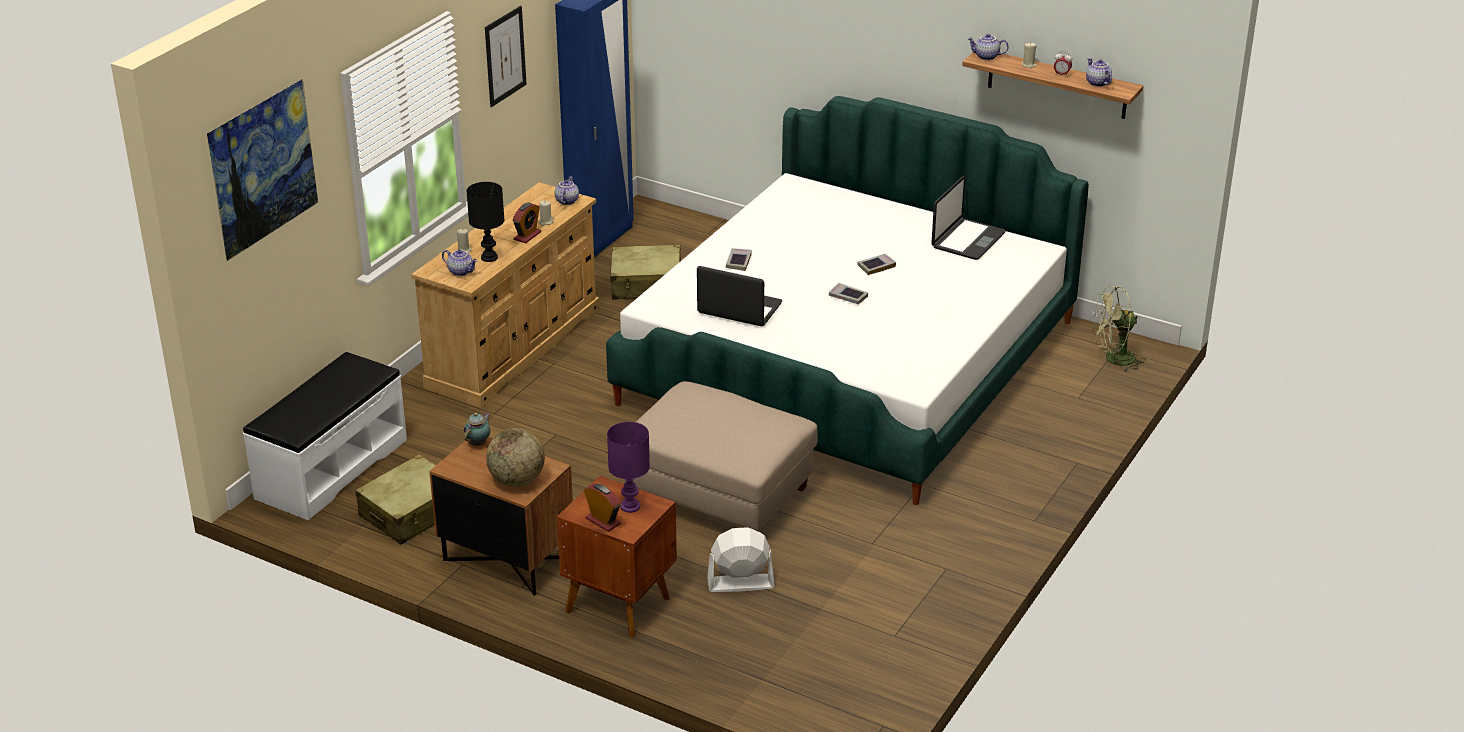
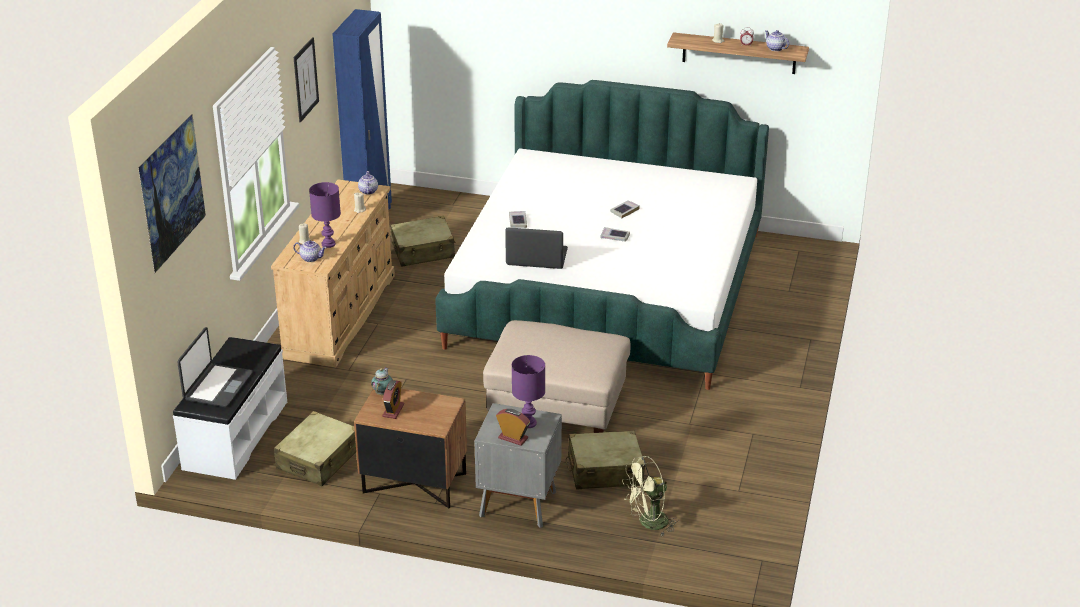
camera: 15 degrees left, 0 degrees up
(488, 258) = (328, 244): black table lamp -> purple table lamp
(517, 480) = (428, 417): globe -> none
(527, 236) = (350, 223): alarm clock -> alarm clock (393, 410)
(617, 603) = (517, 502): brown nightstand -> grey nightstand
(740, 583) = (604, 471): white fan -> beige suitcase
(967, 240) = (682, 182): laptop -> laptop (217, 386)
(986, 57) = (683, 38): teapot -> none
(1113, 359) = (801, 258): green fan -> green fan (648, 523)

